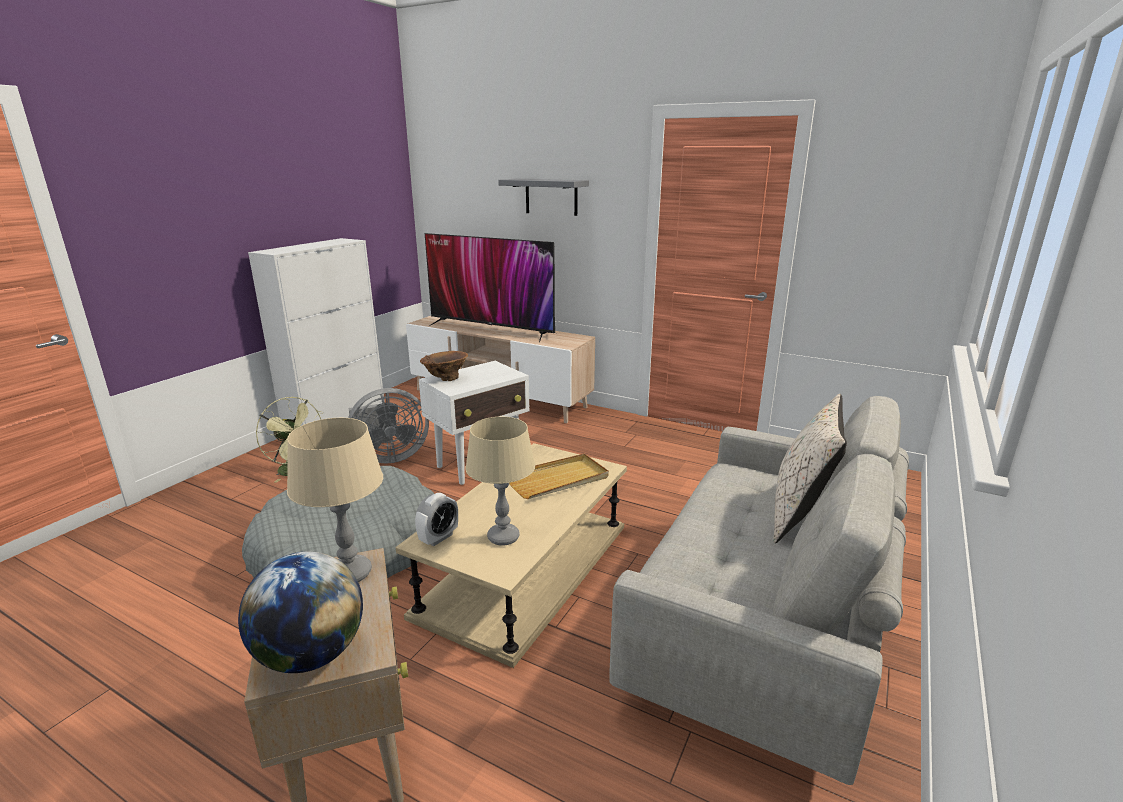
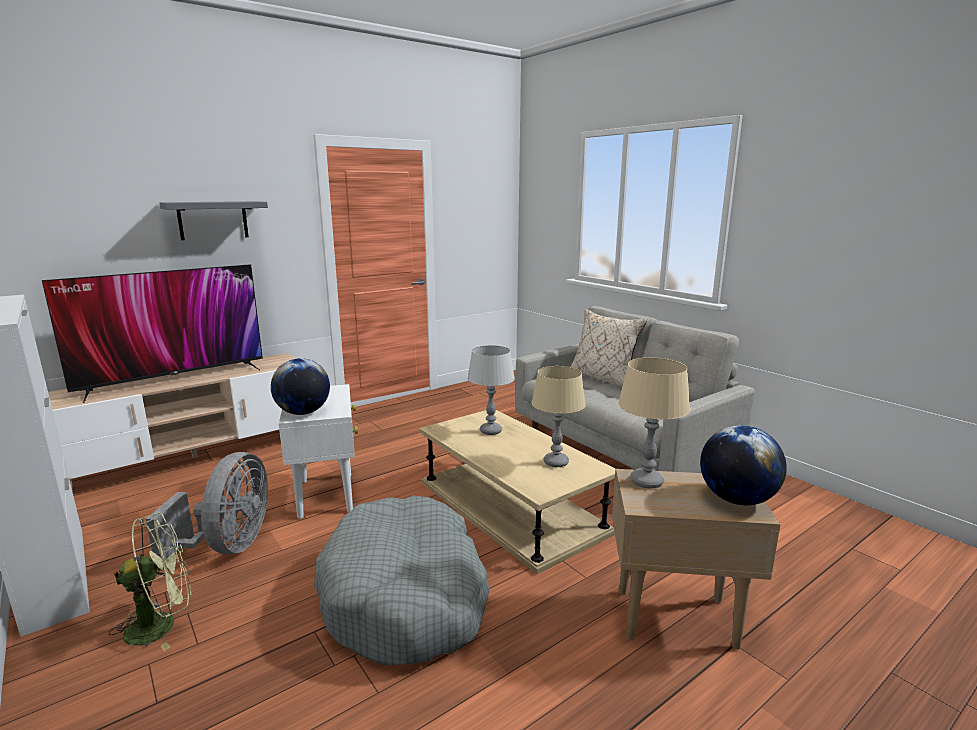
camera: 65 degrees left, 5 degrees down
(438, 538) = (539, 485): alarm clock -> none
(445, 379) = (303, 412): brown vase -> globe
(558, 480) = (491, 431): beige tray -> grey table lamp

